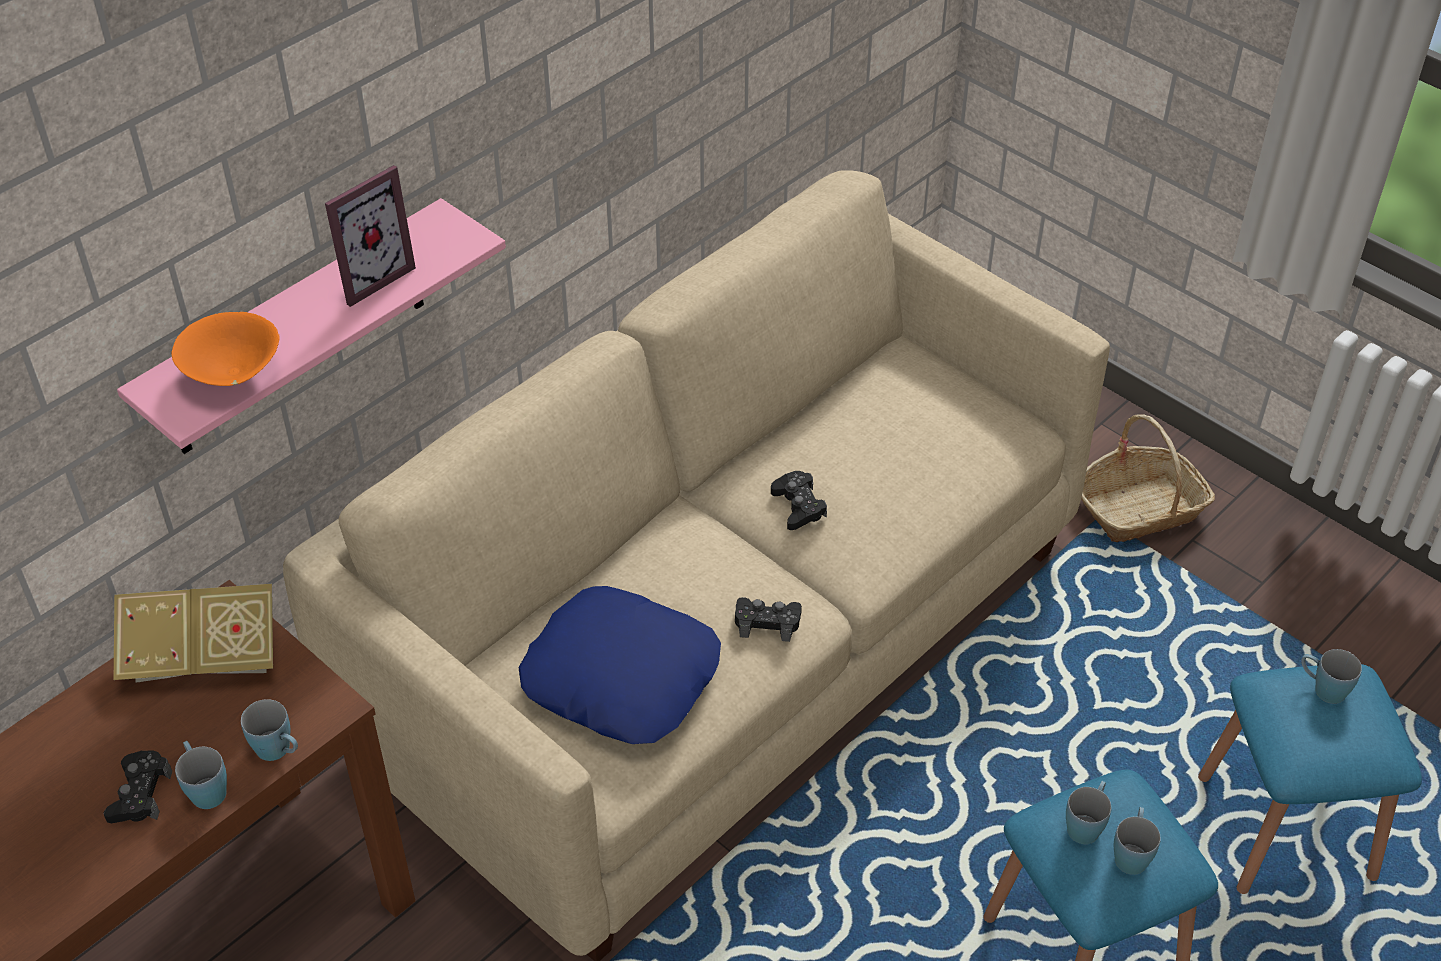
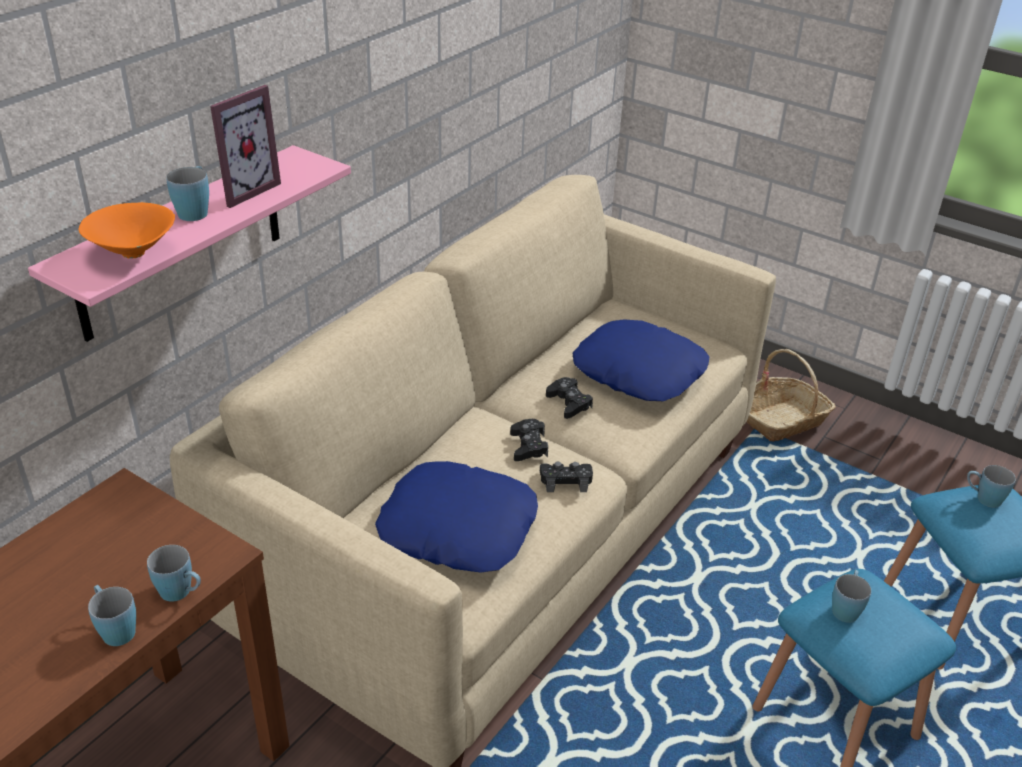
camera: 10 degrees left, 10 degrees down
(140, 794) = (53, 639): black game controller -> black game controller (528, 446)
(203, 656) = (105, 525): book -> none
(904, 464) = (639, 371): none -> blue pillow
(1131, 853) = (888, 625): blue mug -> blue mug (195, 210)

